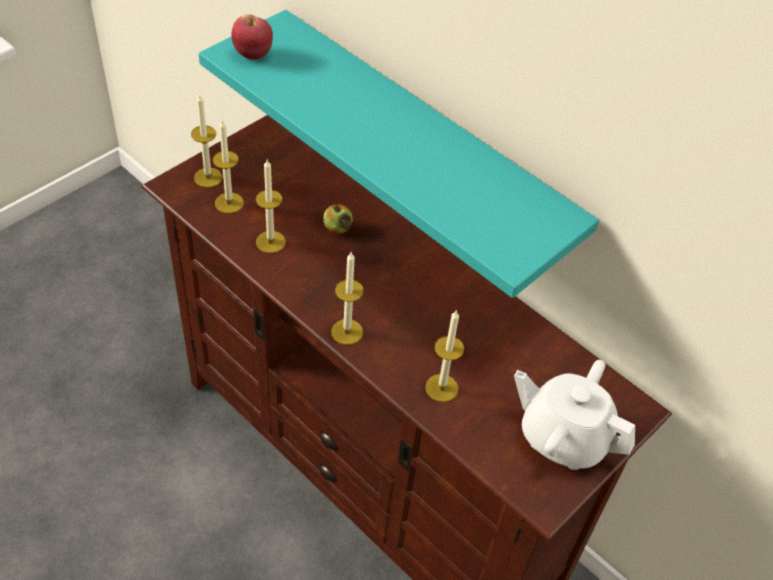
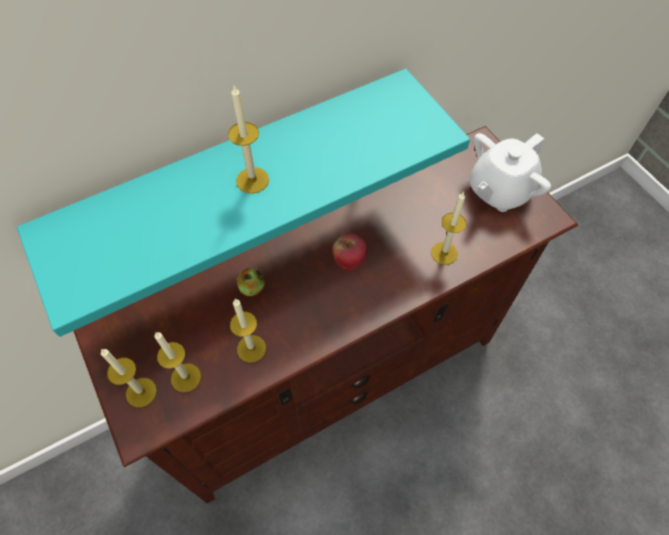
camera: 70 degrees left, 10 degrees up
(253, 54) = (84, 272): apple -> apple (349, 261)
(347, 332) = (374, 307): candle -> candle (252, 180)

